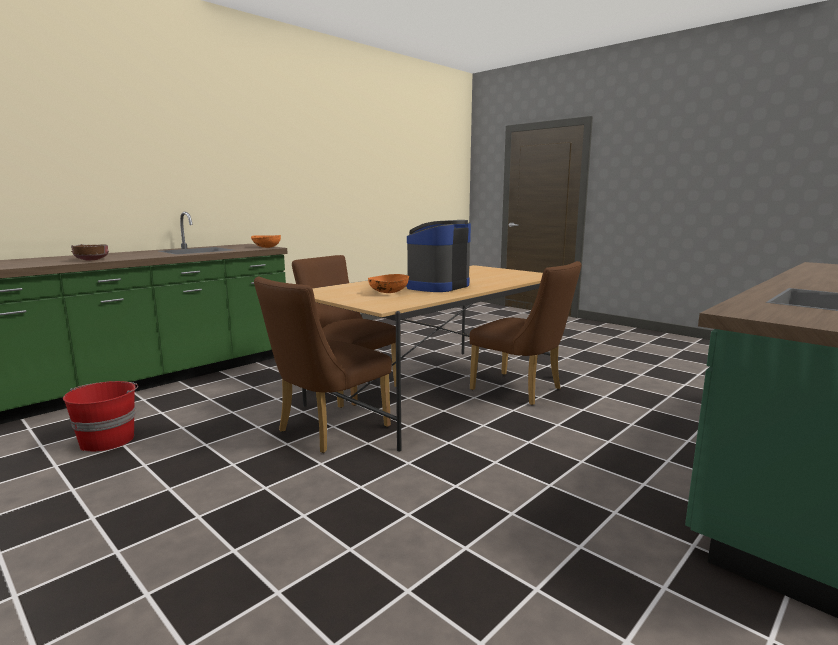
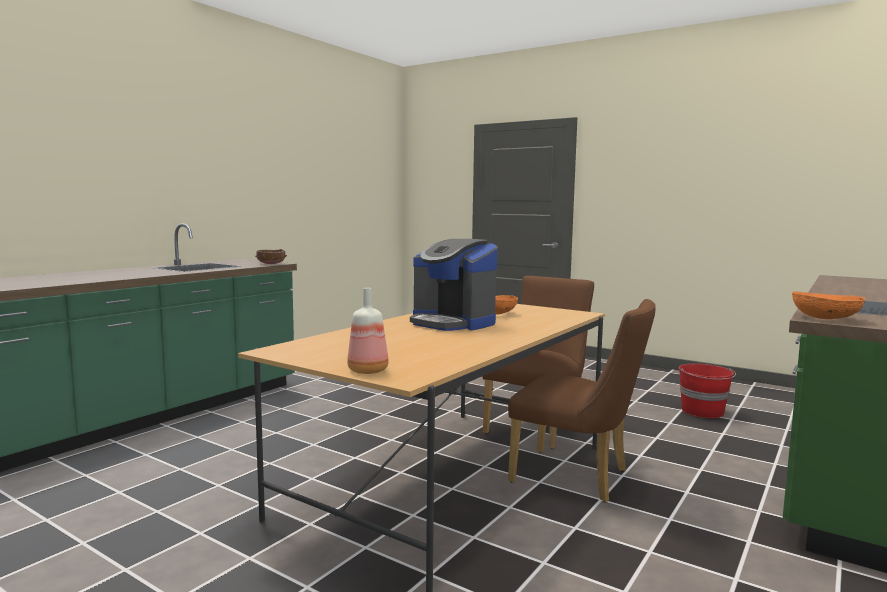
camera: 170 degrees right, 5 degrees down
(92, 259) = (844, 287): brown bowl -> brown bowl (271, 263)
(436, 286) = (452, 323): coffee machine -> coffee machine turned 105 degrees clockwise
(491, 269) = (369, 370): none -> bottle
(522, 390) = (331, 487): brown chair -> none

